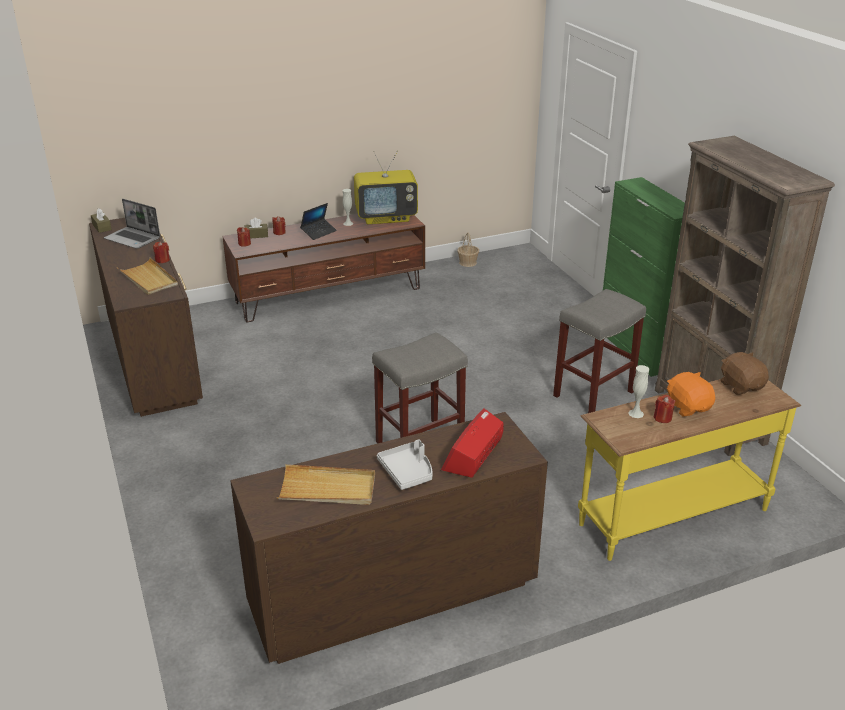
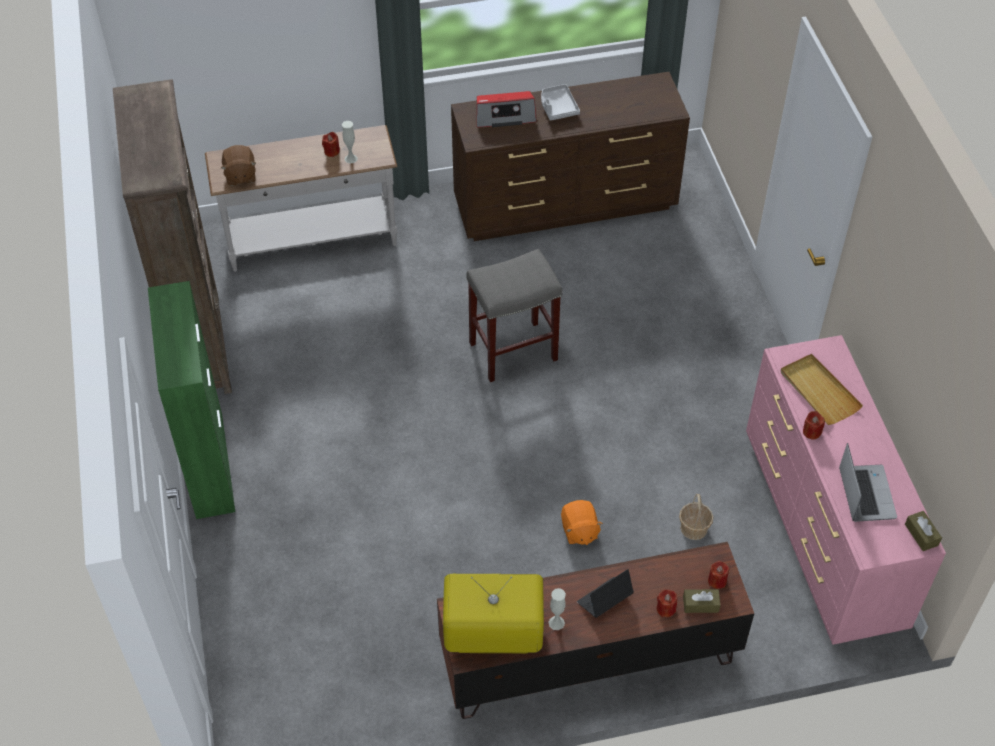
camera: 170 degrees left, 20 degrees up
(133, 239) = (865, 493): laptop -> laptop turned 45 degrees clockwise
(154, 360) = (822, 533): brown dresser -> pink dresser
(327, 489) = (618, 101): beige tray -> none
(468, 262) = (349, 727): basket -> basket (693, 528)
(473, 454) = (505, 116): radio -> radio turned 45 degrees clockwise
(593, 394) = (303, 395): grey stool -> none
(672, 515) = (312, 242): yellow console table -> white console table
(688, 407) = (303, 159): orange plush toy -> orange plush toy (579, 531)

